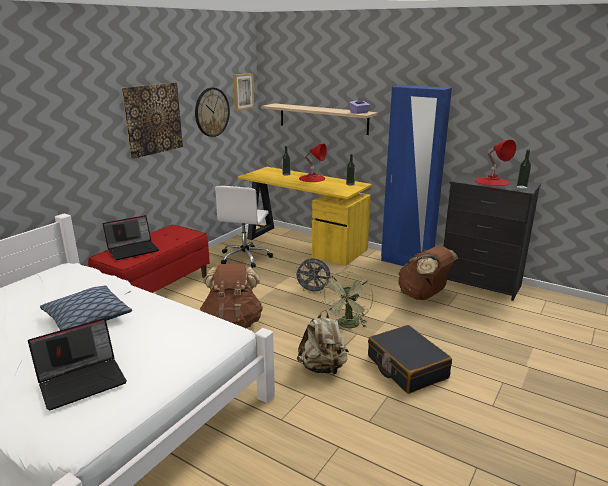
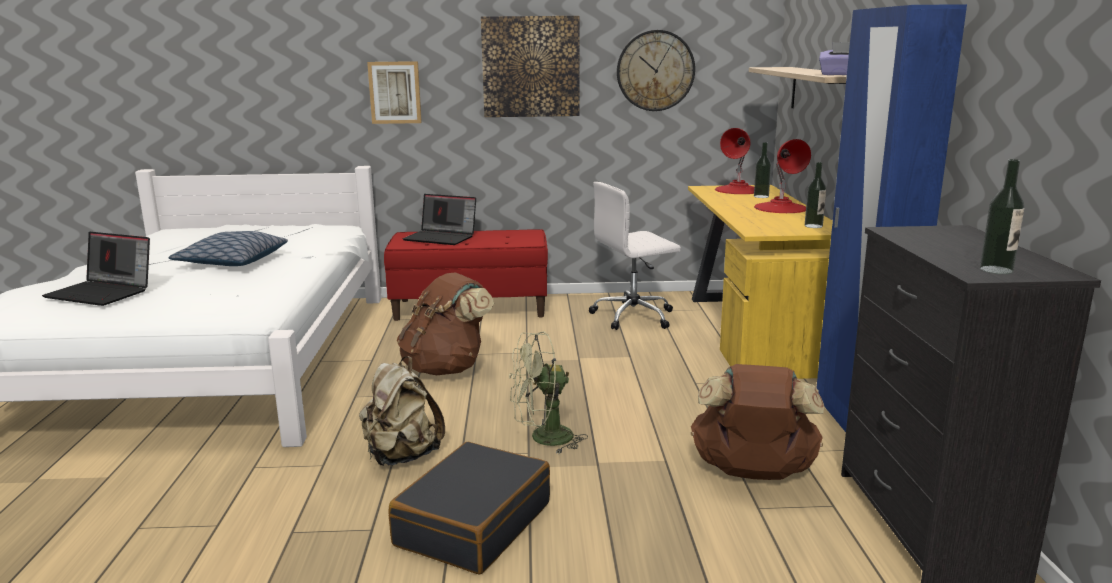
camera: 55 degrees right, 5 degrees down
(243, 91) = (738, 43): picture -> picture (395, 92)
(313, 291) = (610, 384): grey fan -> none
(492, 181) = (962, 247): red table lamp -> red table lamp (738, 190)

